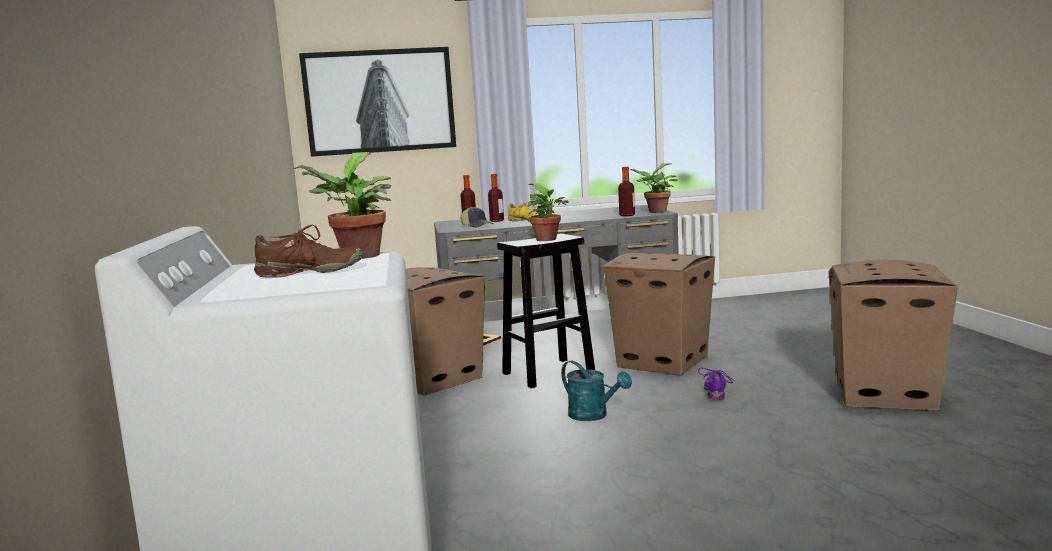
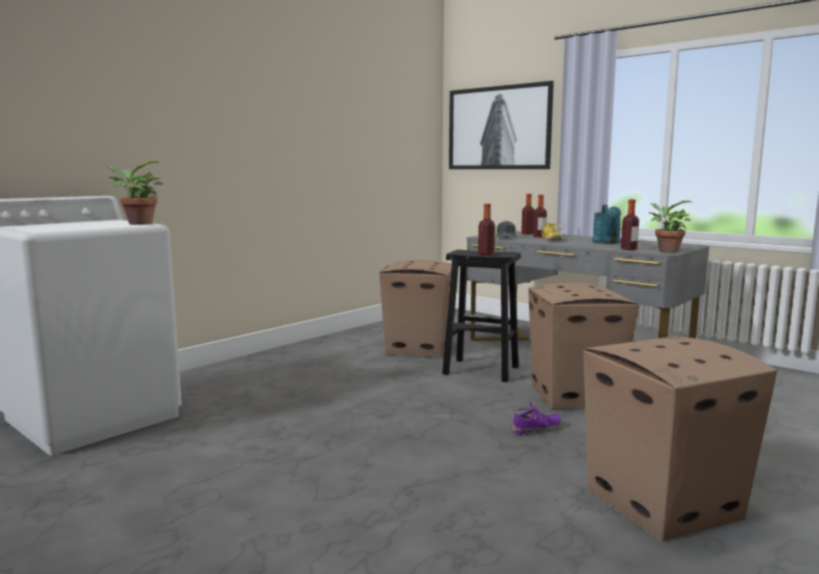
camera: 50 degrees right, 0 degrees up
(309, 272) = (83, 225): brown shoe -> none
(548, 240) = (486, 254): potted plant -> bottle
(593, 416) = (418, 404): turquoise watering can -> turquoise watering can (607, 243)

